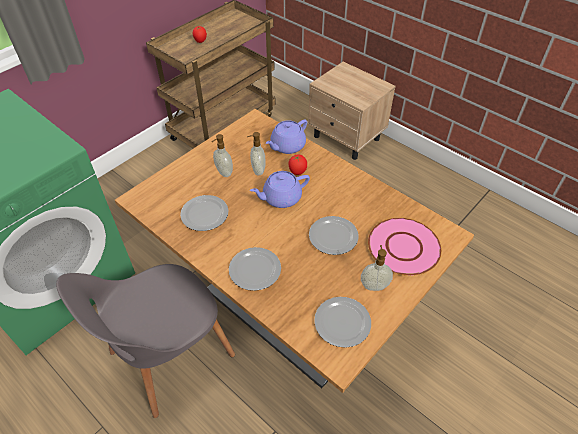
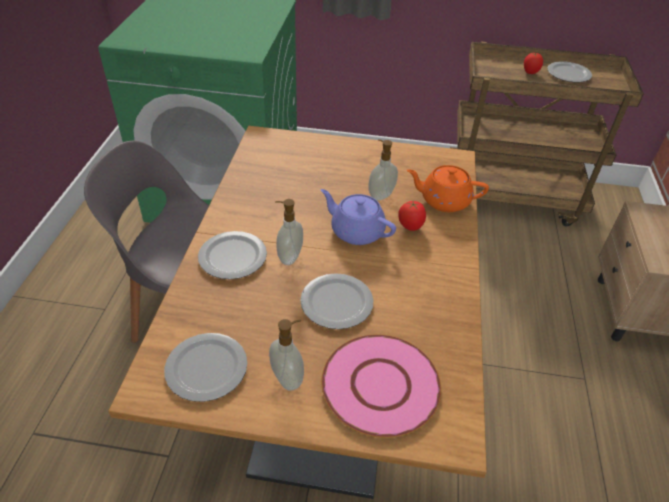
camera: 55 degrees right, 5 degrees down
(205, 213) = (280, 186): plate -> plate (569, 74)
(223, 172) = (350, 173): soap dispenser -> soap dispenser (289, 257)
(287, 146) = (443, 201): purple teapot -> orange teapot

